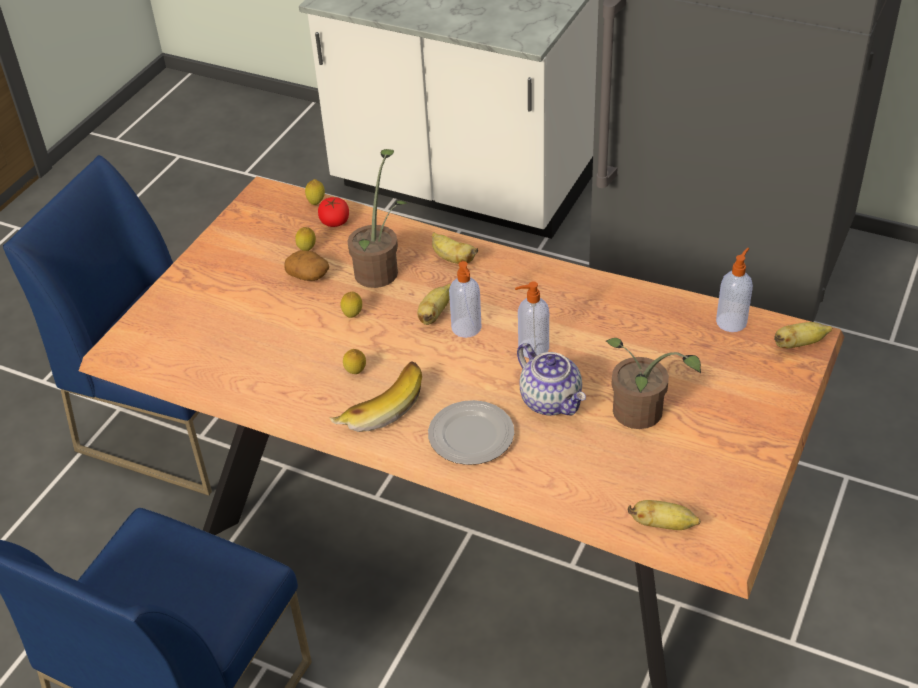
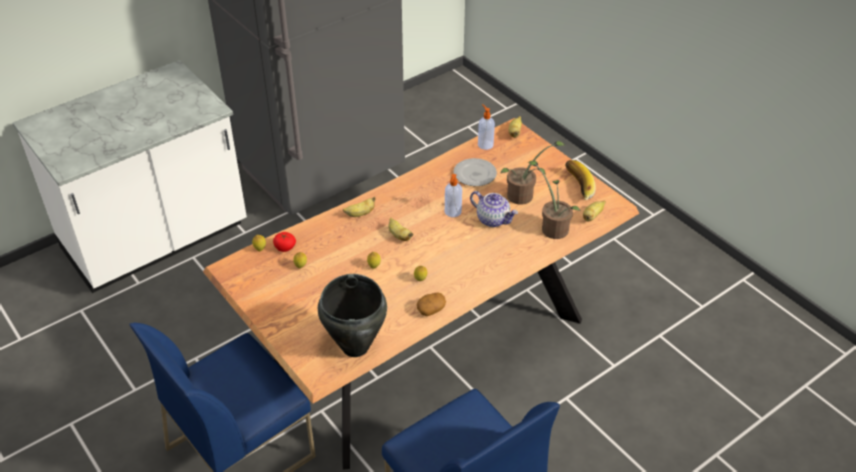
camera: 65 degrees left, 0 degrees up
(183, 362) = (354, 347): none -> black cooking pot
(308, 275) = (324, 273): potato -> potato (431, 309)
(379, 406) = (452, 279): banana -> banana (576, 187)
(380, 269) = (344, 243): potted plant -> potted plant (552, 227)
(466, 328) = (419, 228): soap dispenser -> none
(472, 435) = (497, 254): plate -> plate (474, 174)
(551, 401) = (493, 219): teapot -> teapot turned 45 degrees clockwise

